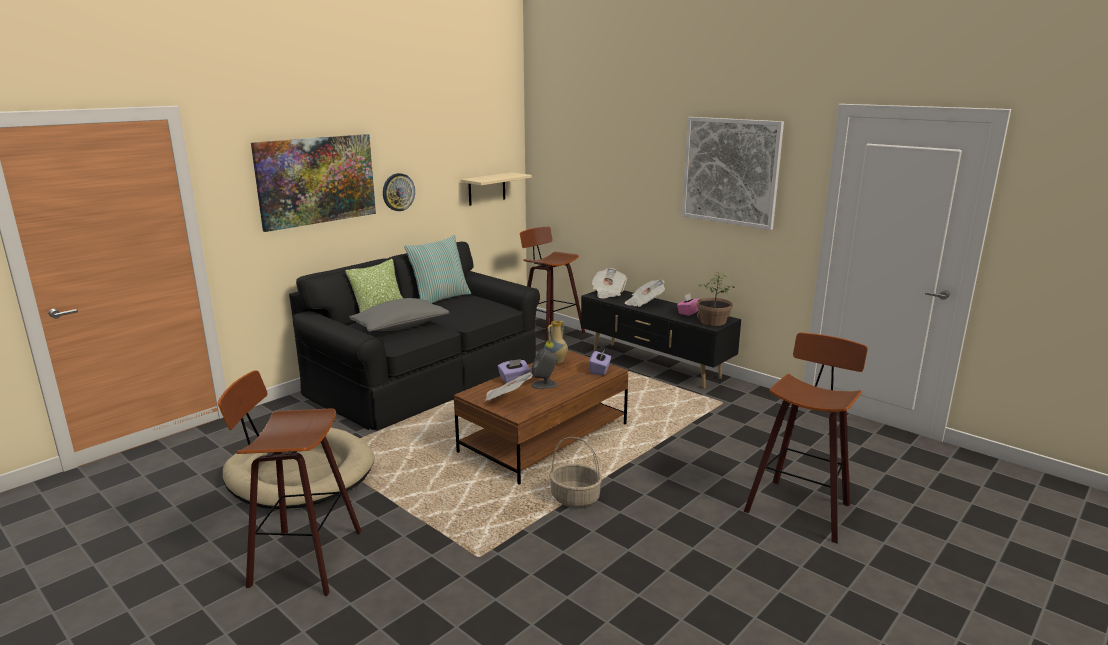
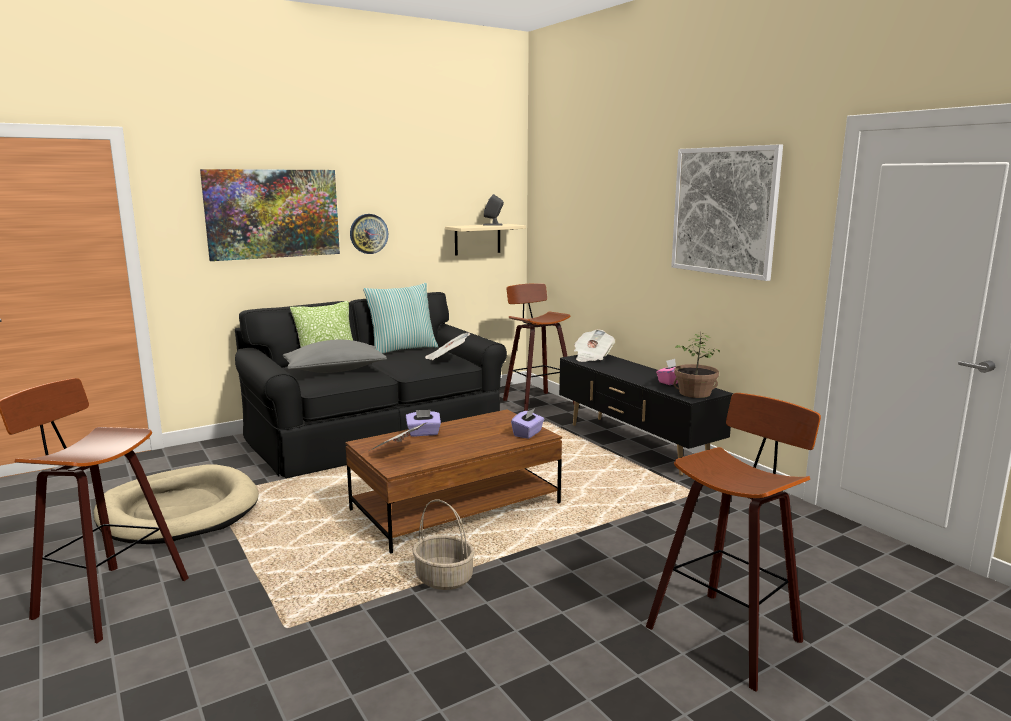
camera: 15 degrees right, 5 degrees down
(544, 384) = (452, 442): grey speaker -> grey speaker (493, 225)
(556, 363) = (484, 421): vase -> none
(644, 303) = (625, 369): newspaper -> newspaper (447, 358)

